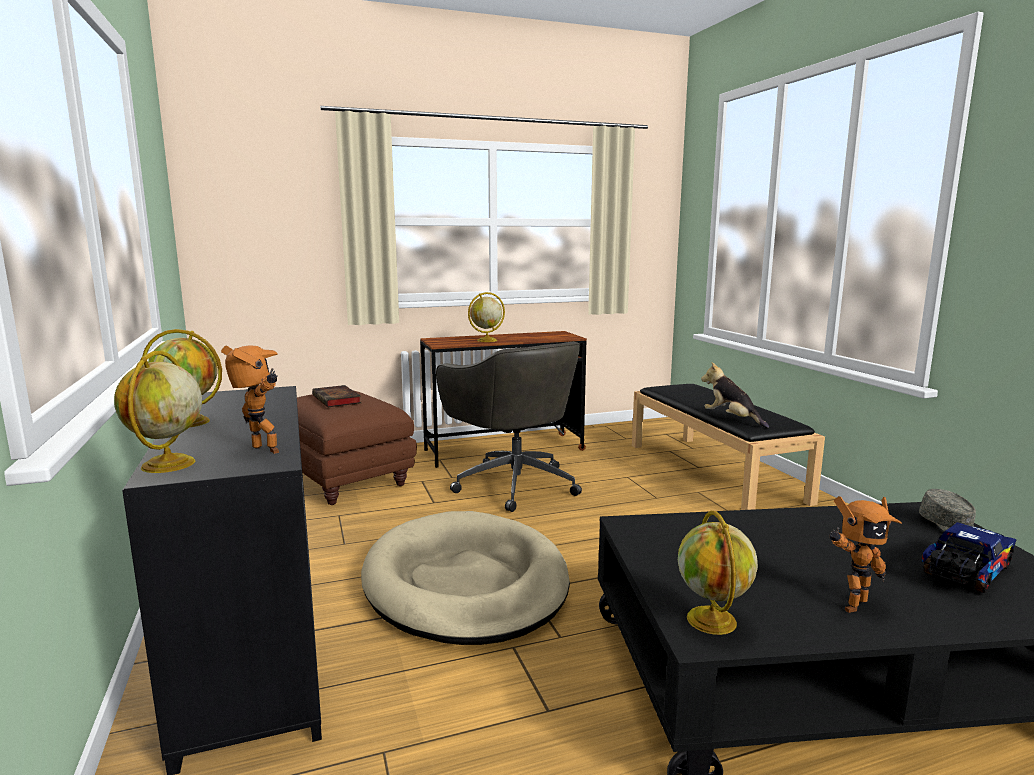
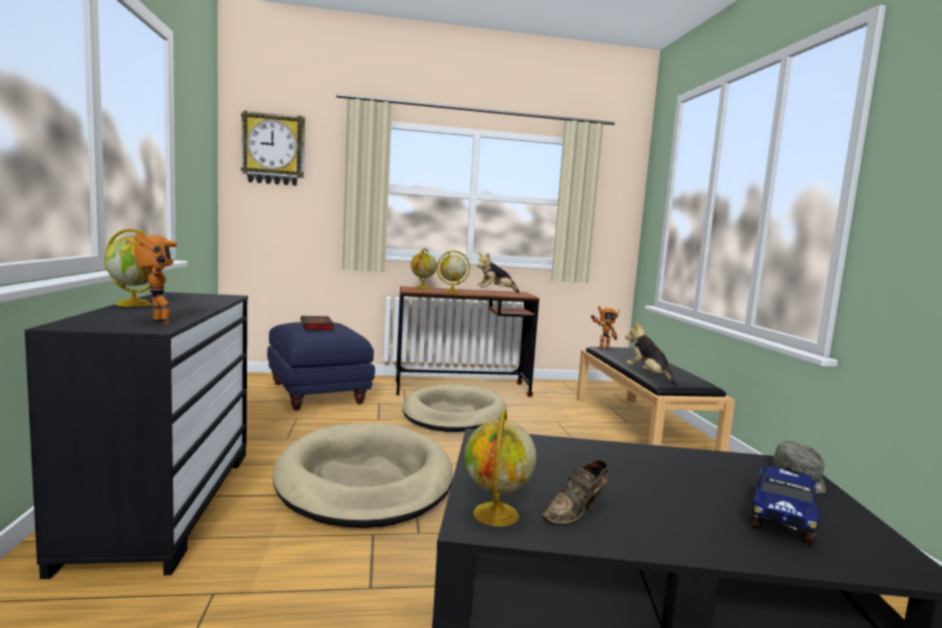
camera: 10 degrees right, 5 degrees down
(168, 465) = (78, 321): globe -> globe (422, 288)
(244, 180) = (274, 149): none -> wall clock
(344, 479) = (318, 394): brown ottoman -> blue ottoman
(514, 484) = (454, 414): grey office chair -> beige dog bed
(533, 335) = (495, 292): none -> plush toy
(783, 602) = (577, 511): none -> brown shoe
(850, 603) = (642, 522): toy robot -> toy robot (602, 348)
(964, 573) = (782, 517): toy truck -> toy truck turned 150 degrees clockwise

